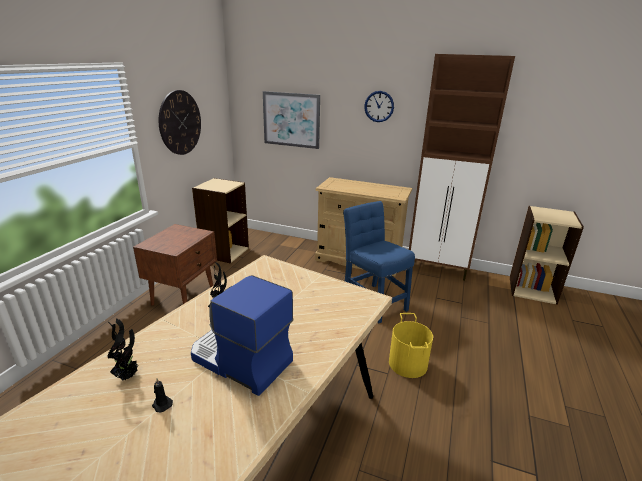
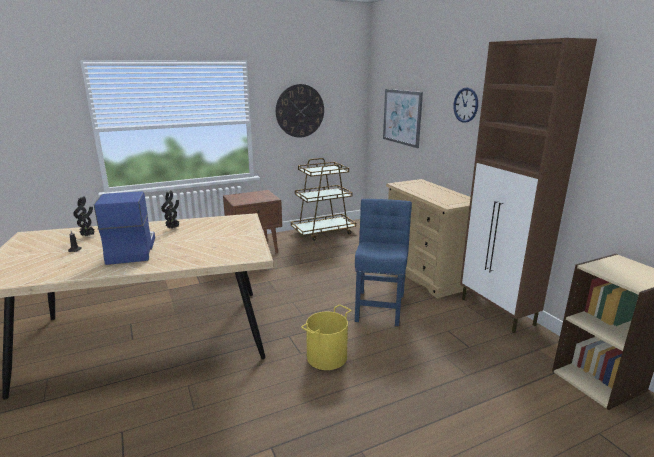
camera: 45 degrees right, 5 degrees down
(224, 252) = (323, 232): beige bookcase -> brown cart

